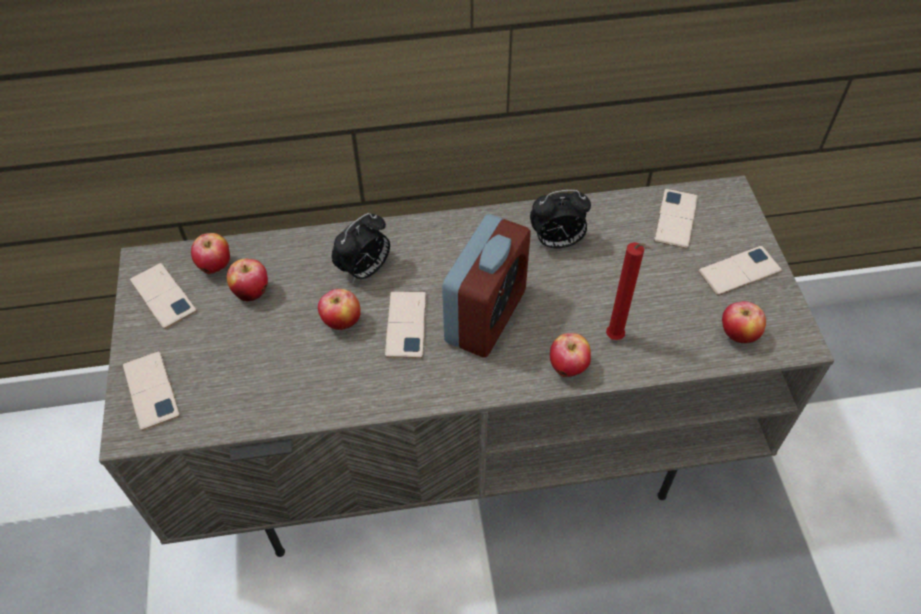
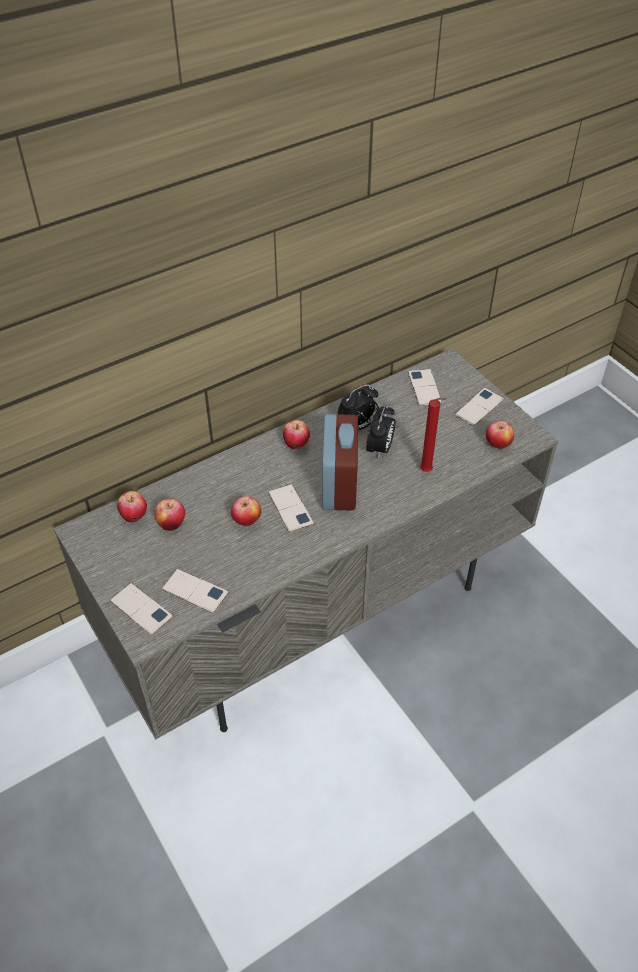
camera: 25 degrees left, 5 degrees down
(163, 296) = (108, 548): phone -> phone (195, 591)
(365, 270) = (241, 484): alarm clock -> alarm clock (380, 449)
(568, 368) = (408, 498): apple -> apple (296, 445)

